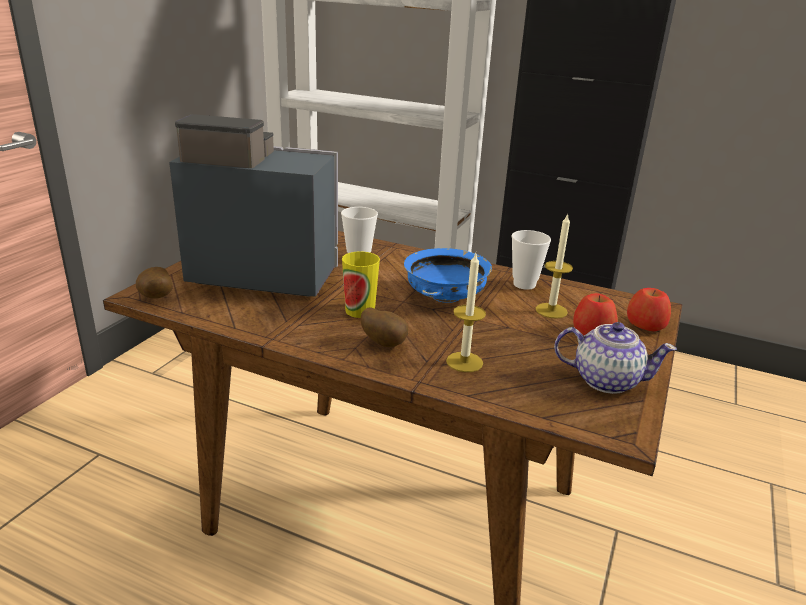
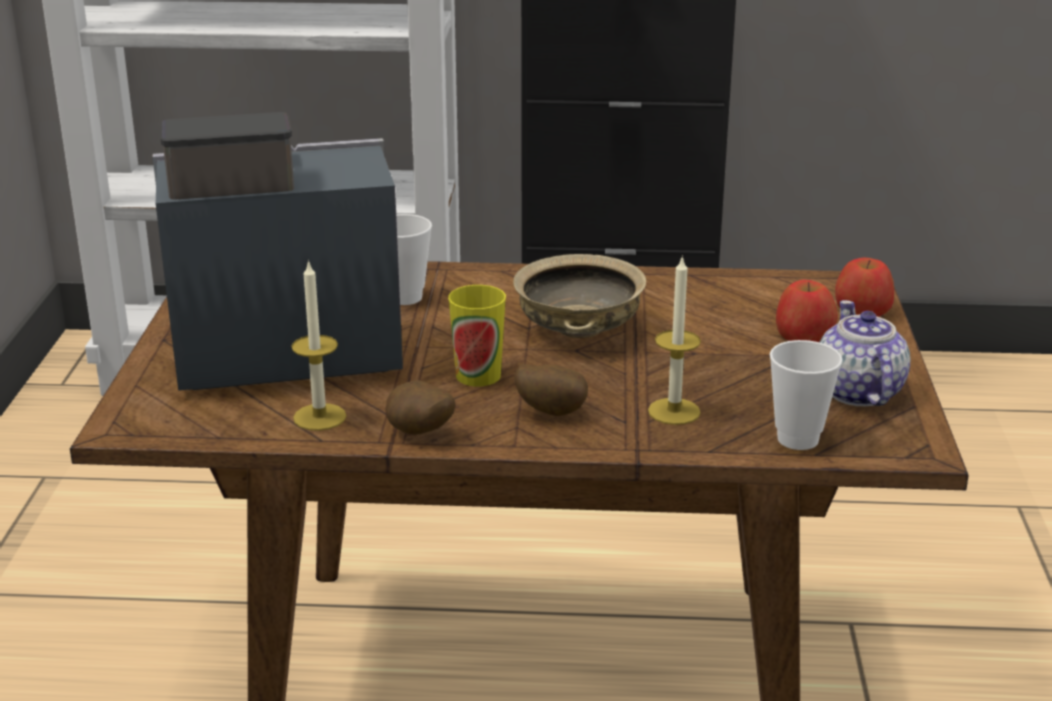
camera: 20 degrees left, 0 degrees up
(156, 299) = (156, 427): potato -> potato (419, 434)
(445, 297) = (579, 329): blue bowl -> beige bowl
(524, 284) = (672, 287): cup -> cup (797, 439)
(551, 310) = (733, 317): candle -> candle (319, 417)
(605, 380) = (858, 393): teapot -> teapot turned 90 degrees counterclockwise

